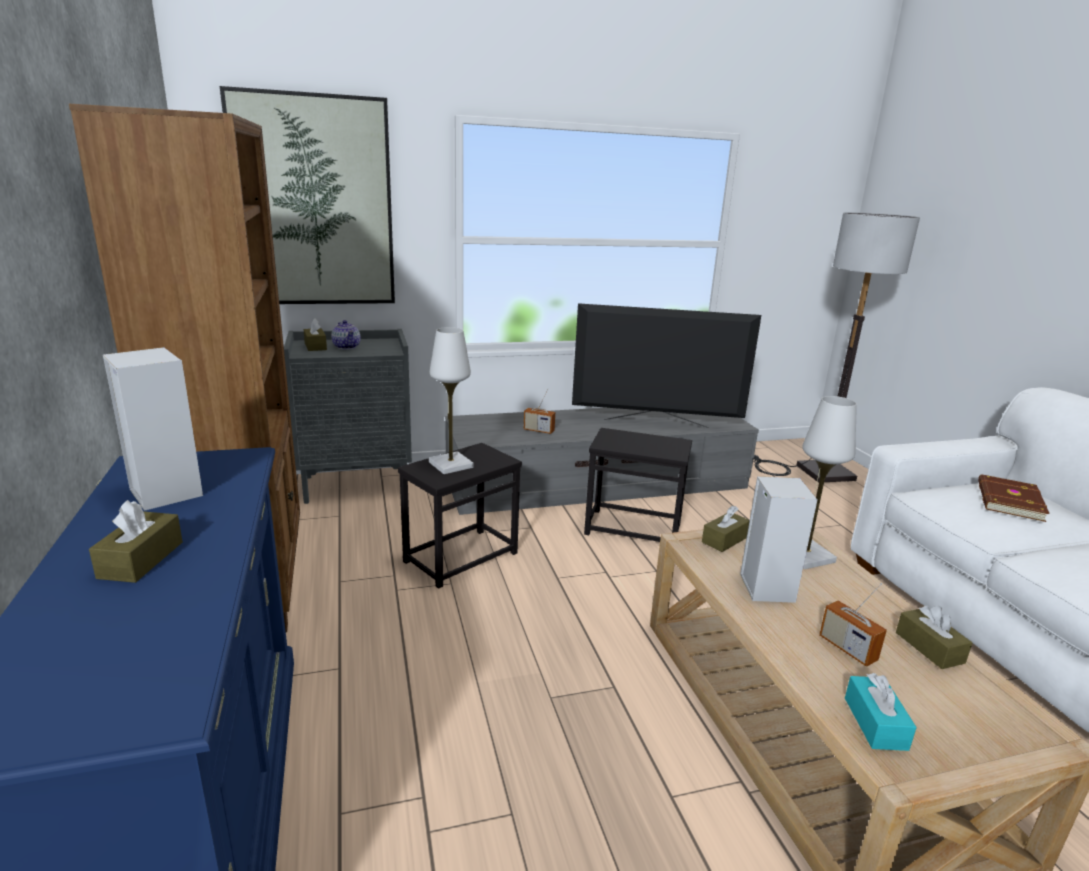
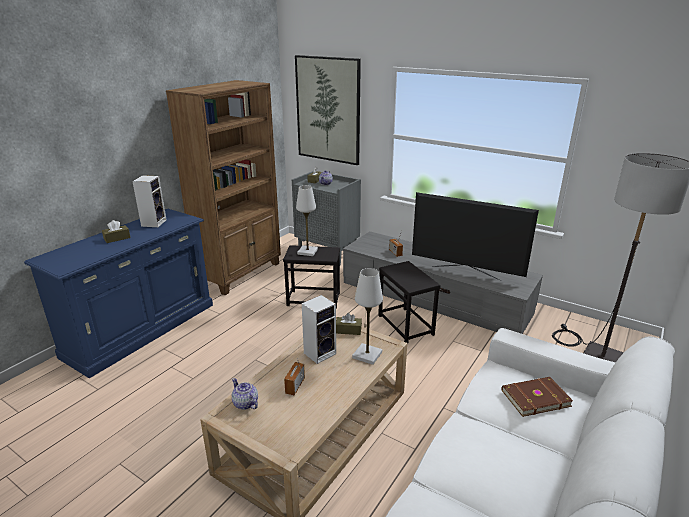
camera: 50 degrees right, 5 degrees up
(656, 424) = (465, 273): television -> television turned 150 degrees clockwise
(875, 723) = (245, 404): turquoise tissue box -> teapot
(929, 647) = (323, 407): brown tissue box -> none

